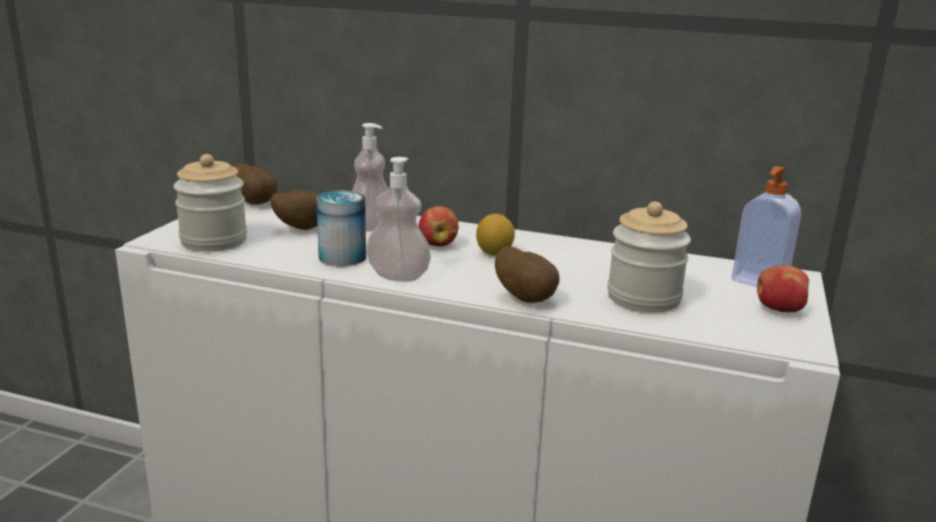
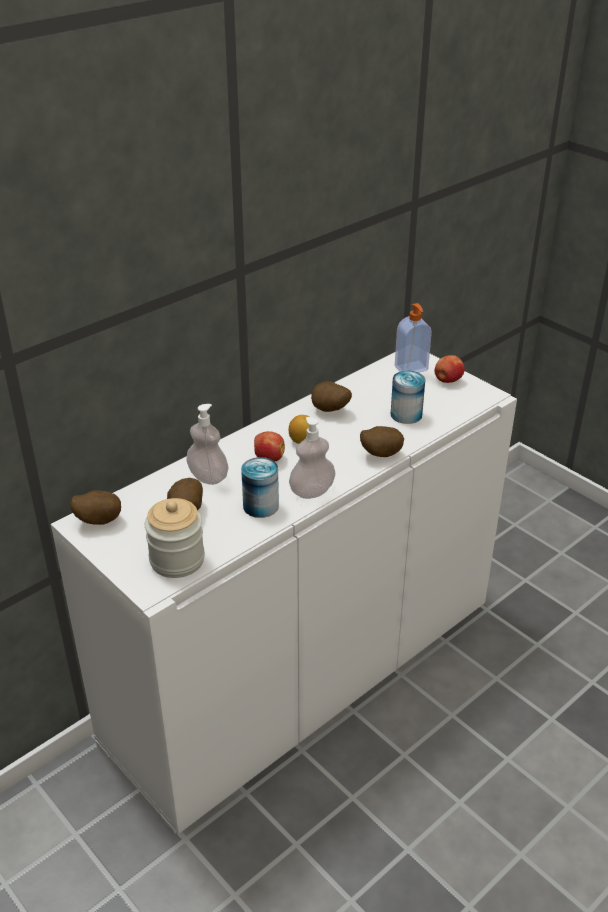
camera: 60 degrees left, 15 degrees up
(577, 255) = (329, 411): none -> potato
(643, 298) = (406, 414): jar -> can

